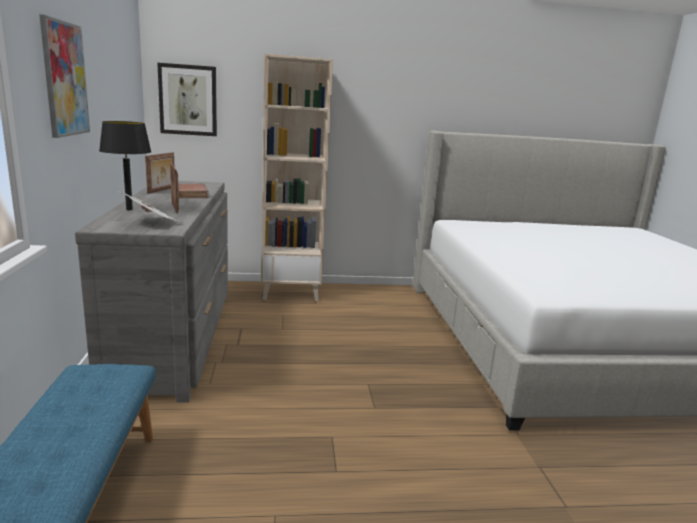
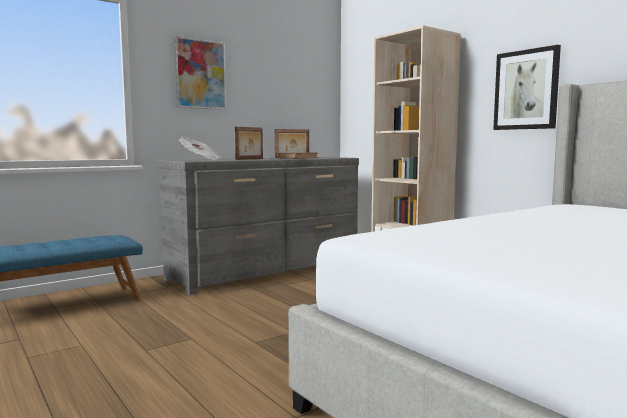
camera: 60 degrees right, 10 degrees down
(129, 209) = (225, 158): black table lamp -> none
(188, 100) = (363, 94): picture -> picture (526, 90)

